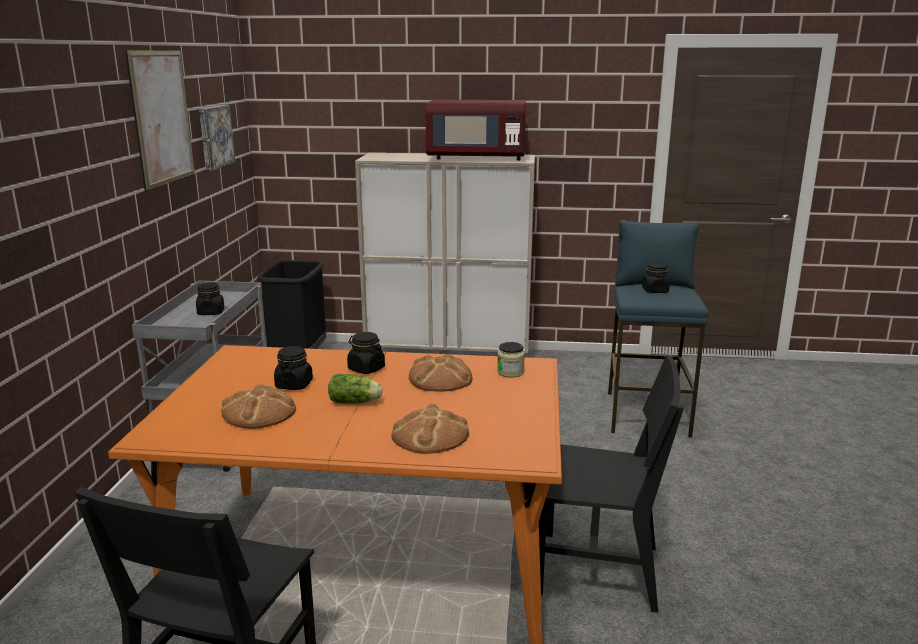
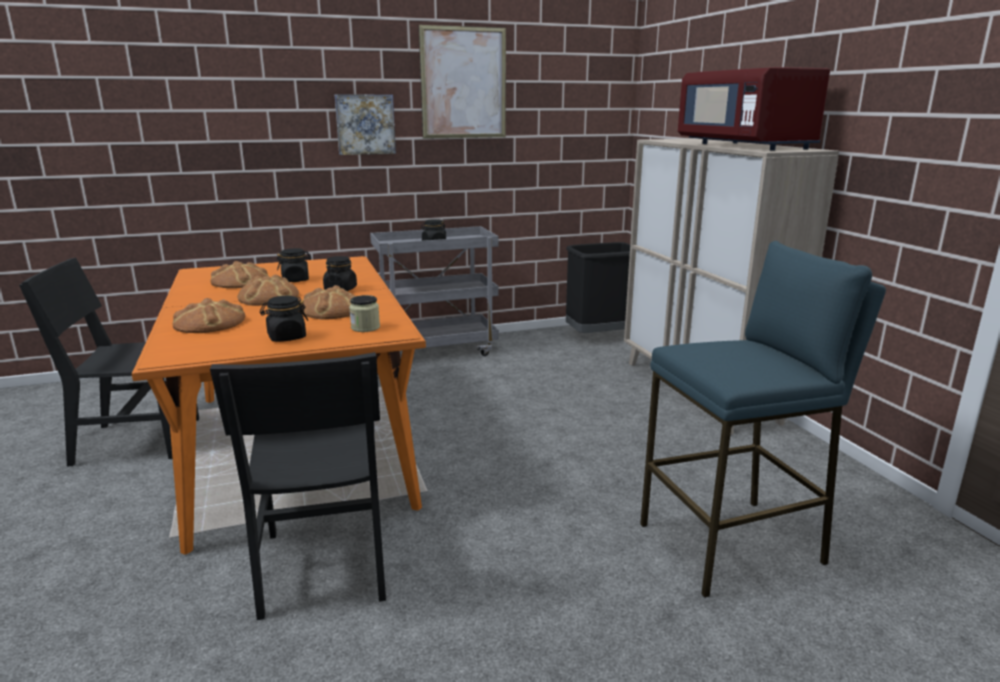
camera: 65 degrees right, 0 degrees up
(214, 136) = (553, 110): picture -> picture (365, 124)
(356, 402) = (269, 297): lettuce -> bread
(655, 291) = (740, 353): black jar -> black jar (286, 337)

